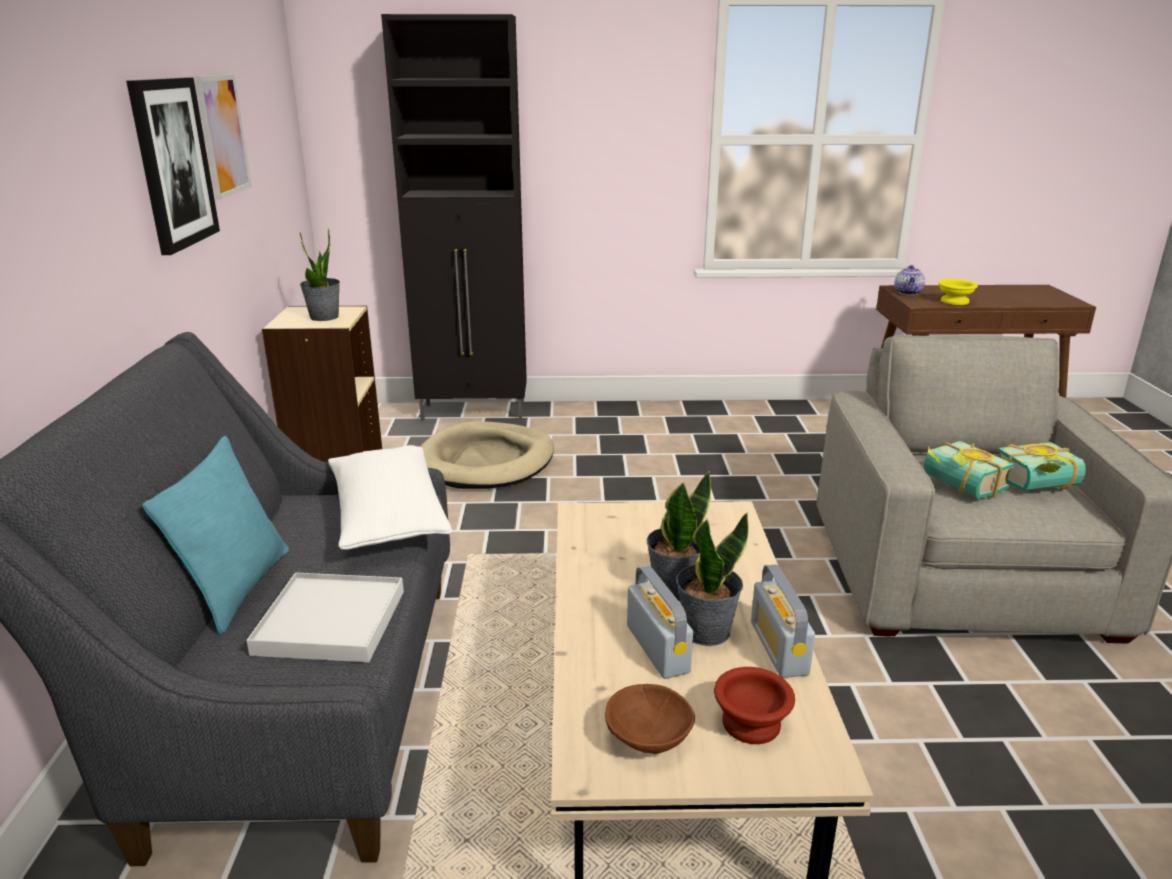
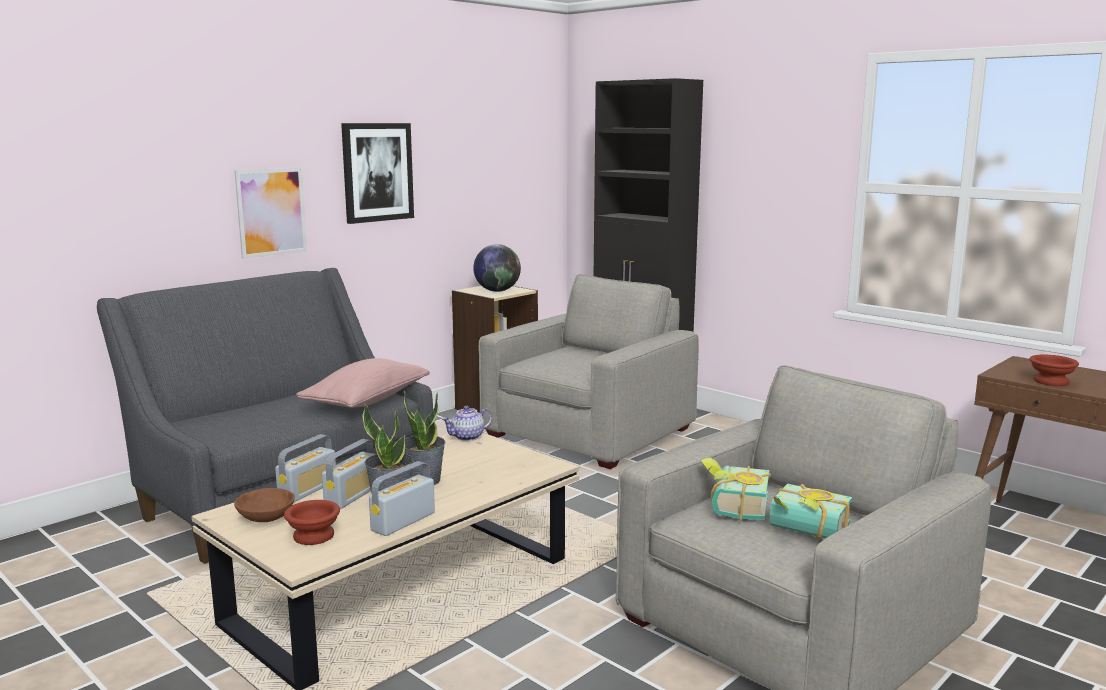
camera: 45 degrees right, 10 degrees down
(224, 135) = (446, 160): picture -> picture (271, 212)
(238, 588) = (254, 404): turquoise pillow -> none
(324, 317) = (497, 291): potted plant -> globe
(331, 622) = (254, 427): white tray -> none
(388, 518) = (366, 401): white pillow -> pink pillow
(486, 461) = (588, 432): beige dog bed -> grey armchair
(595, 671) = (308, 490): none -> radio
(908, 293) = (1022, 366): teapot -> teapot (467, 437)
(954, 302) = (1049, 381): yellow bowl -> brown bowl

